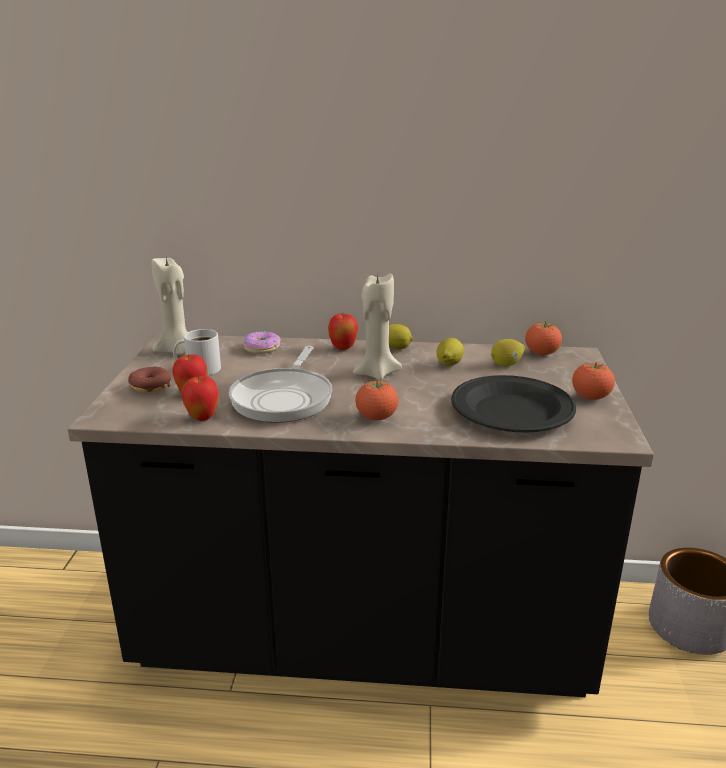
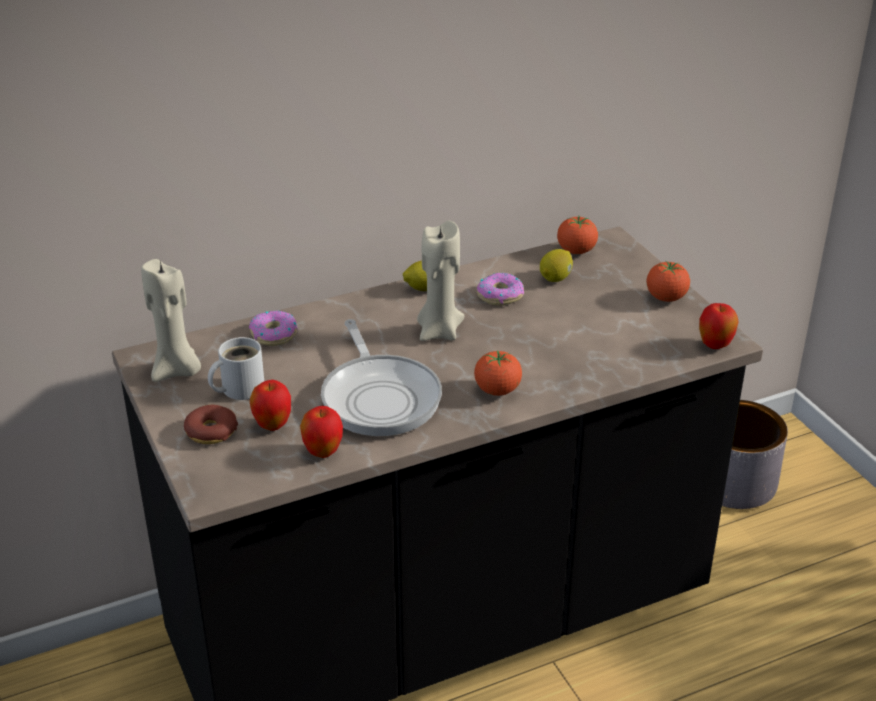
camera: 30 degrees left, 10 degrees up
(343, 348) = (367, 306): apple -> apple (715, 346)
(448, 364) = (500, 295): lemon -> donut
(512, 411) = (613, 338): black plate -> none

